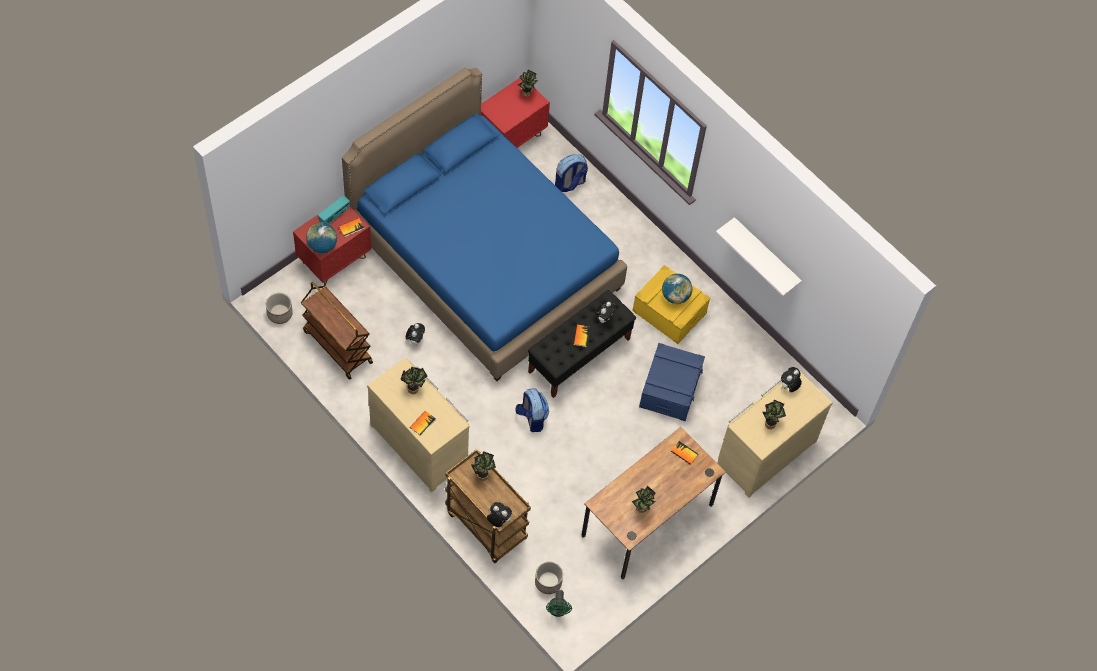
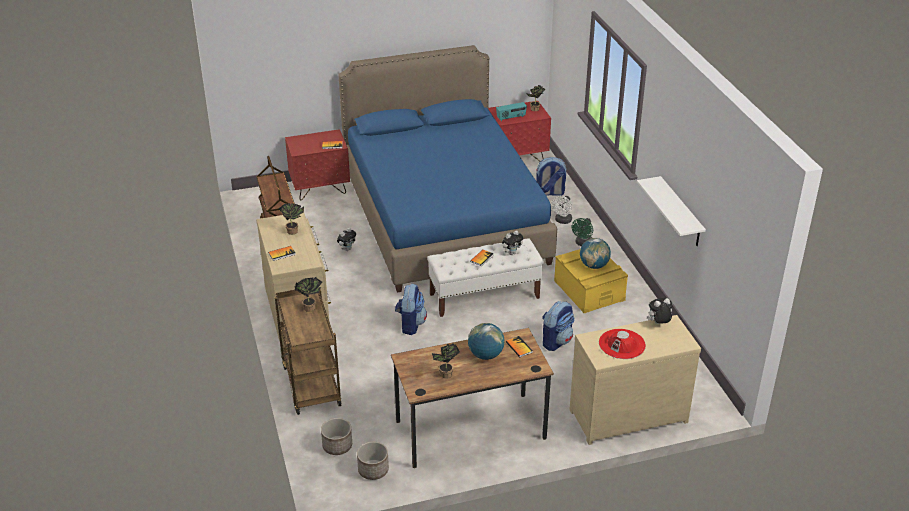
camera: 30 degrees right, 25 degrees down
(279, 314) = (251, 207): planter -> planter (373, 470)
(322, 246) = (300, 149): globe -> globe (485, 355)
(334, 216) = (324, 136): radio -> radio (511, 118)
(498, 520) = (298, 342): plush toy -> none
(558, 611) = (330, 471): green fan -> green fan (583, 244)
(579, 355) = (484, 296): black bench -> white bench
(601, 222) = (562, 221): none -> white fan
(670, 389) = (556, 341): blue storage box -> backpack
(770, 423) = (622, 344): potted plant -> red hat

